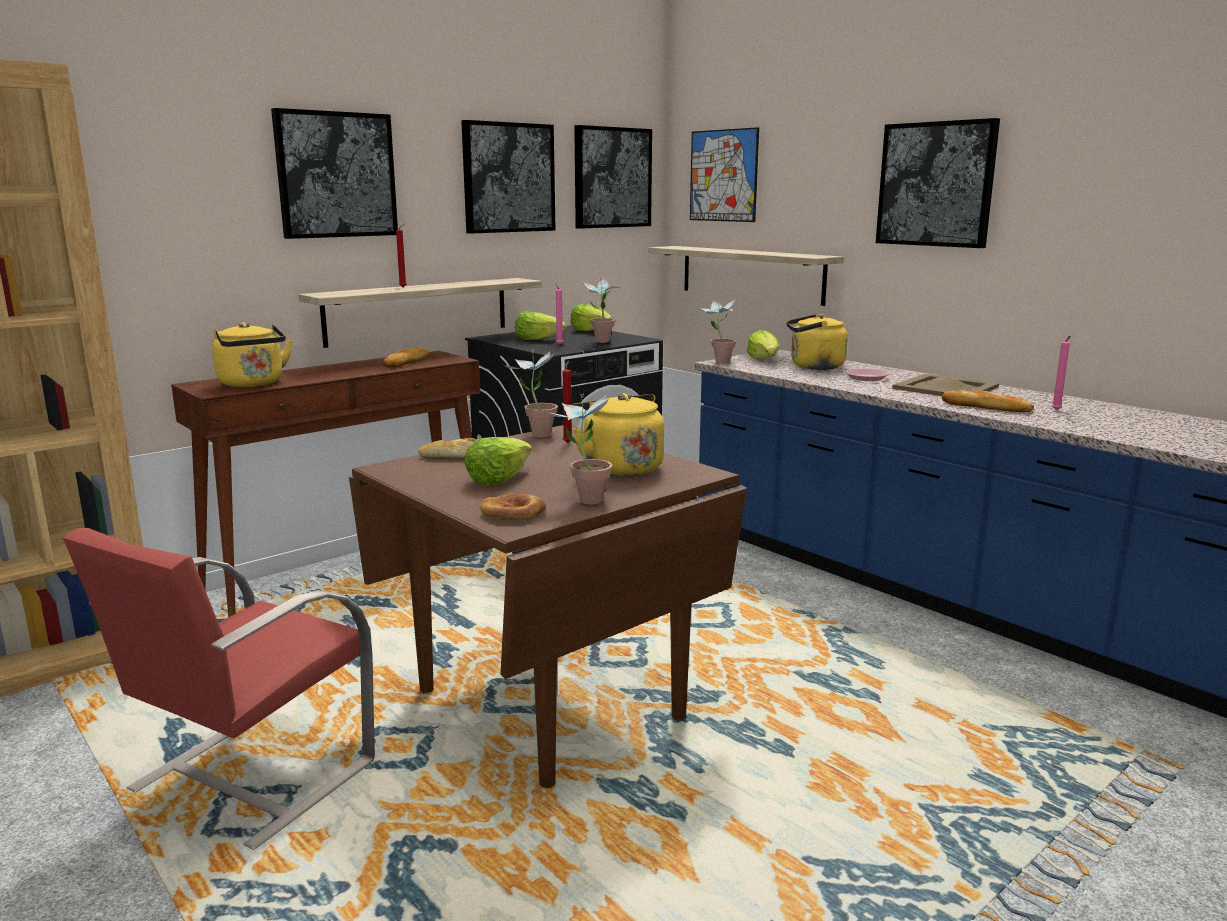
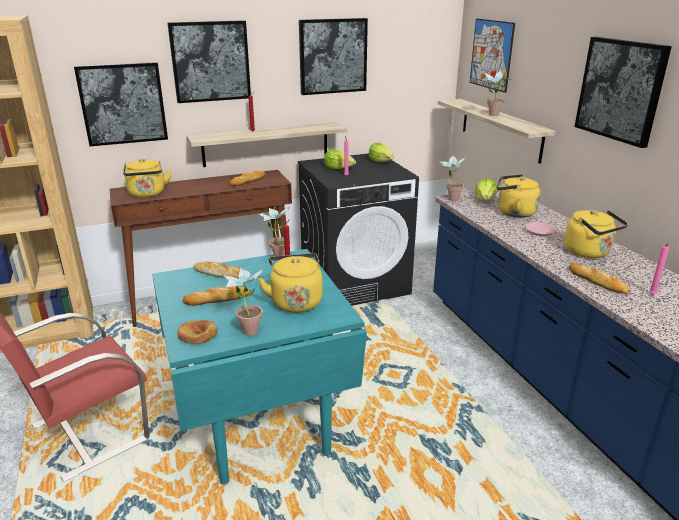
camera: 20 degrees right, 10 degrees up
(498, 479) = (217, 299): lettuce -> bread
(547, 705) = (259, 423): brown dining table -> turquoise dining table
(601, 342) = (375, 176): potted plant -> potted plant (492, 115)
(612, 178) = (414, 51): picture -> picture (123, 103)
(945, 388) = (589, 252): beige tray -> yellow kettle

